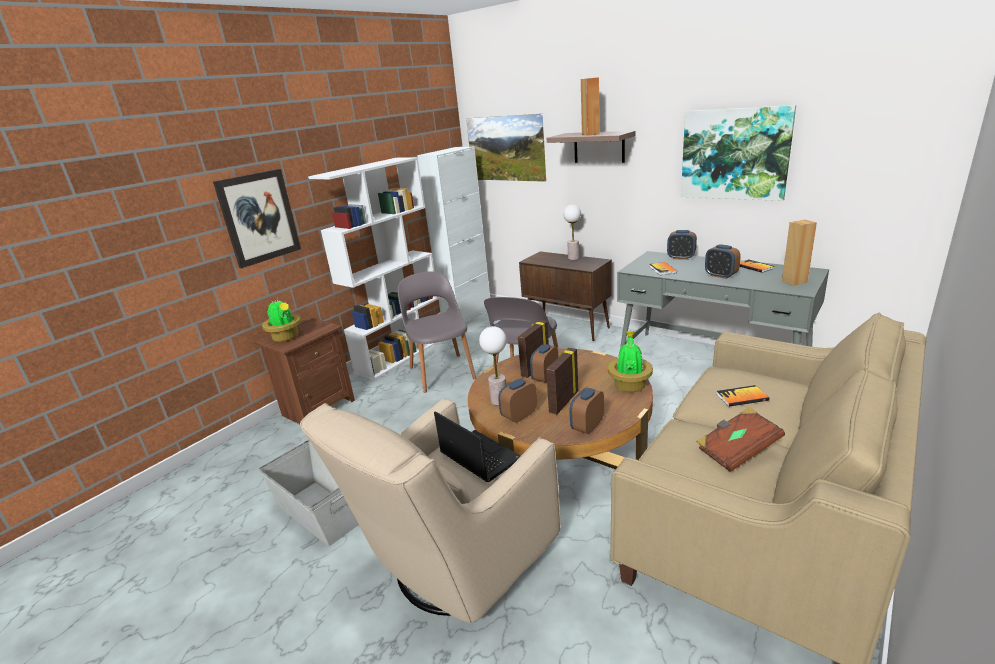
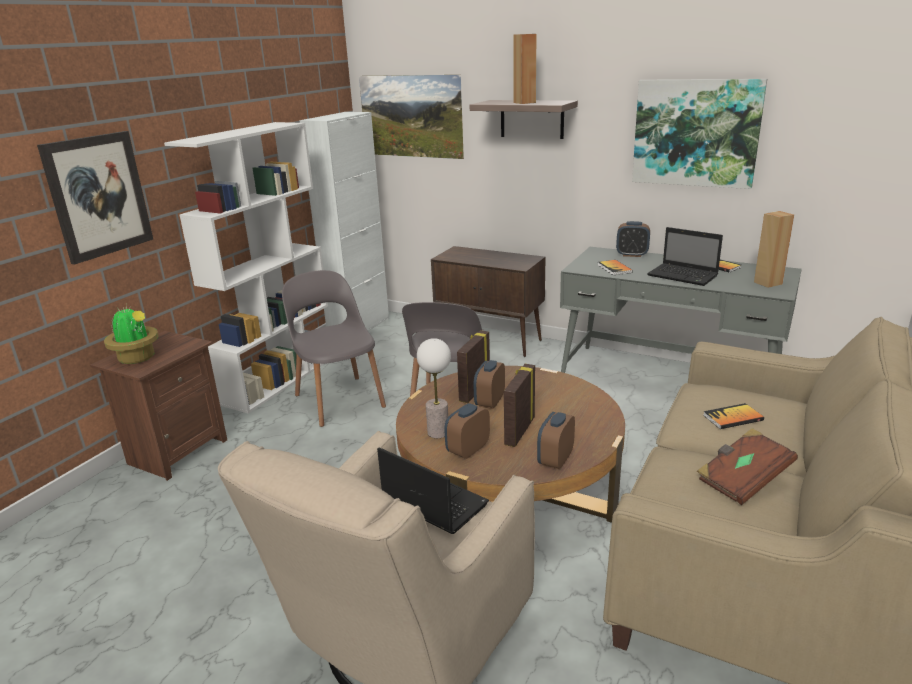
camera: 10 degrees left, 0 degrees up
(321, 511) = (208, 588): grey storage box -> none
(573, 258) = (498, 254): table lamp -> none
(629, 384) = (594, 407): potted plant -> none
(721, 275) = (684, 276): alarm clock -> laptop

